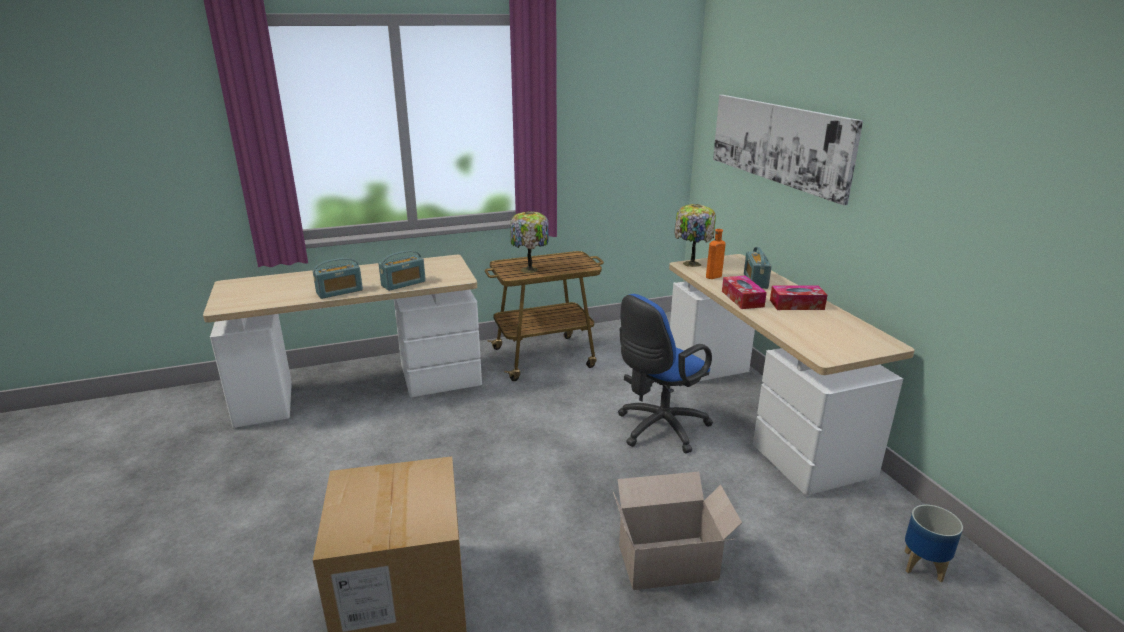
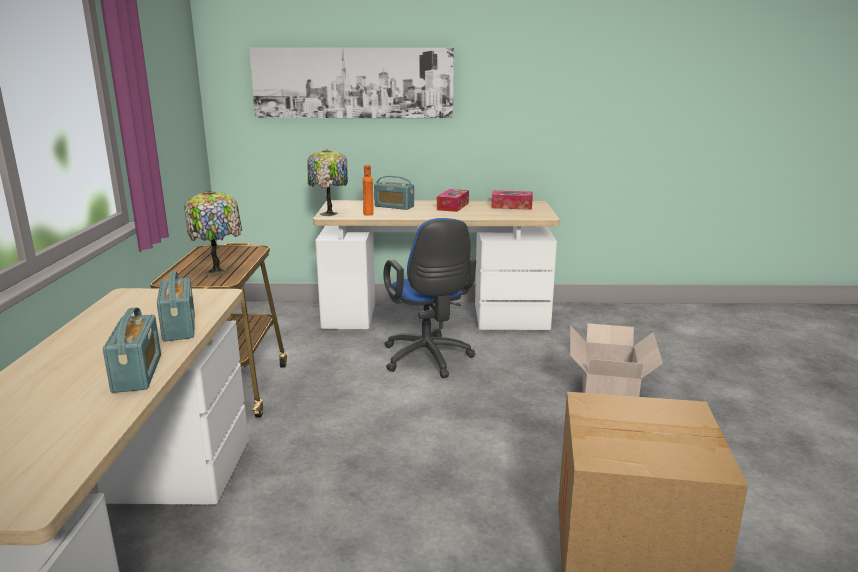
camera: 70 degrees left, 5 degrees down
(742, 299) = (426, 215): tissue box -> tissue box (511, 206)
(923, 566) = (627, 320): planter -> none

